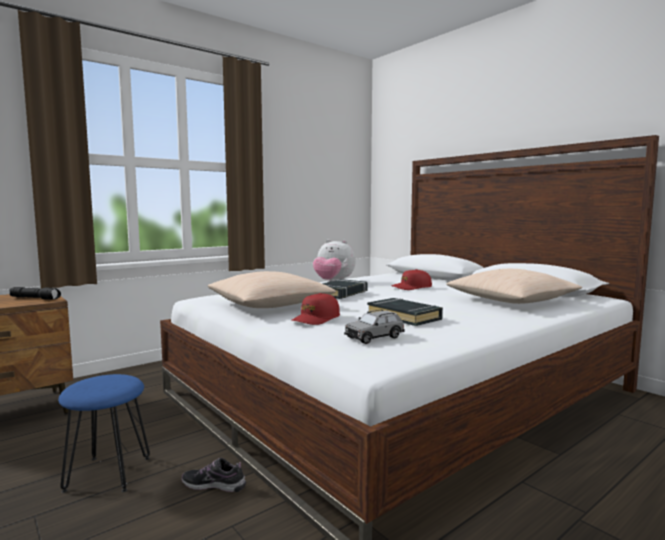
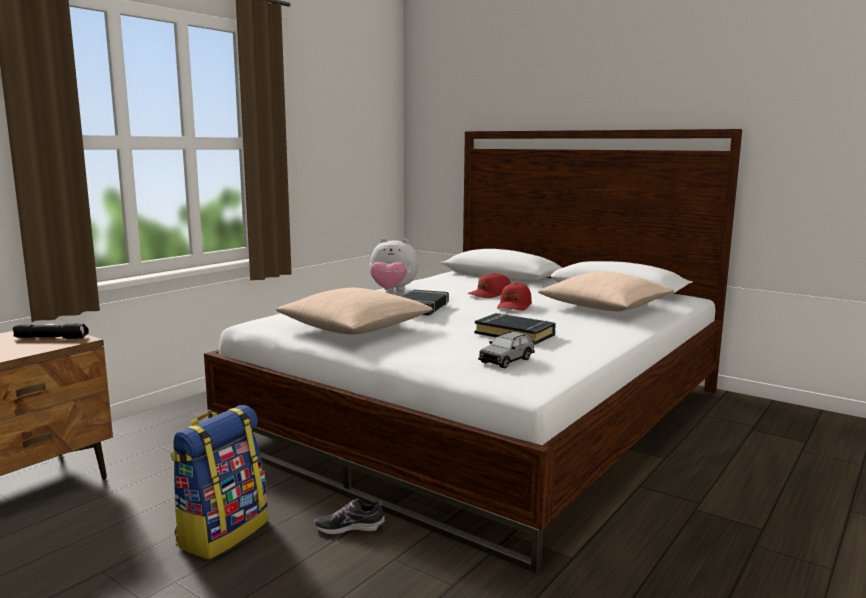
camera: 15 degrees left, 5 degrees up
(108, 473) = (222, 532): blue stool -> backpack
(316, 319) = (426, 343): red cap -> red cap (514, 306)

